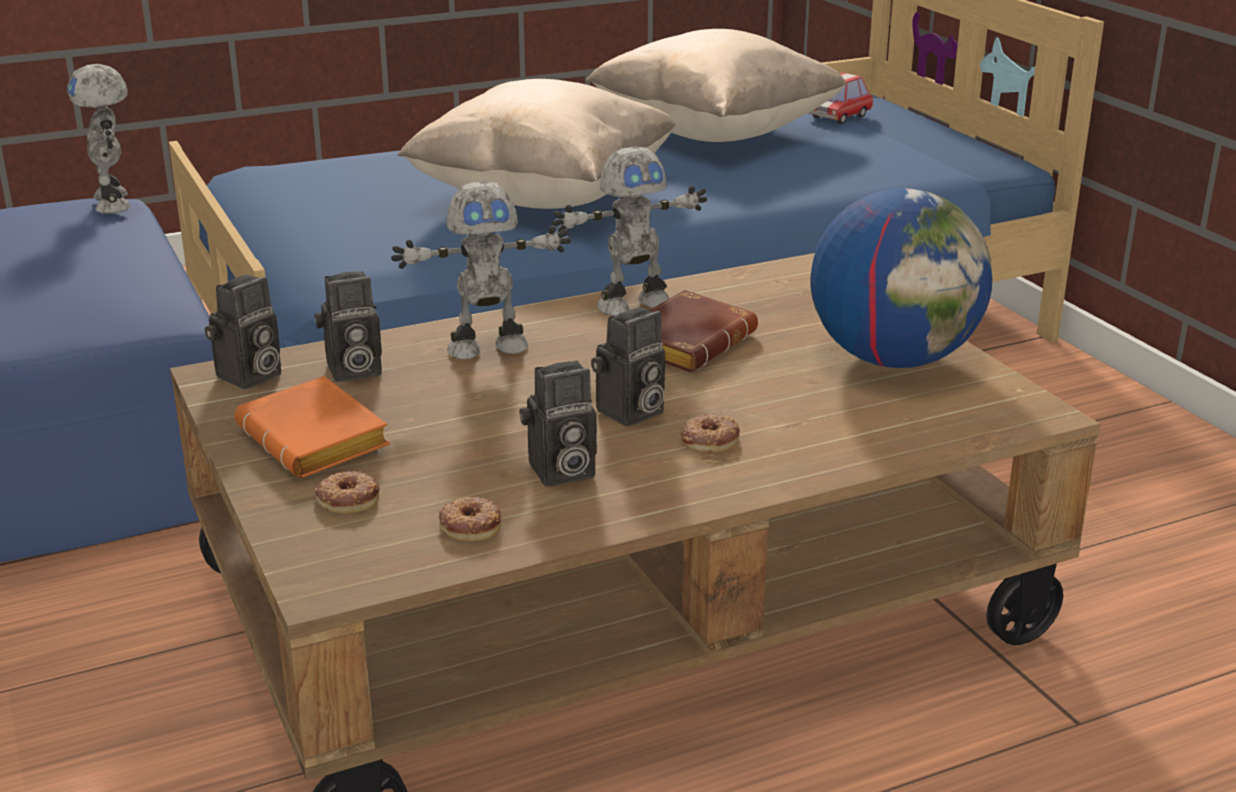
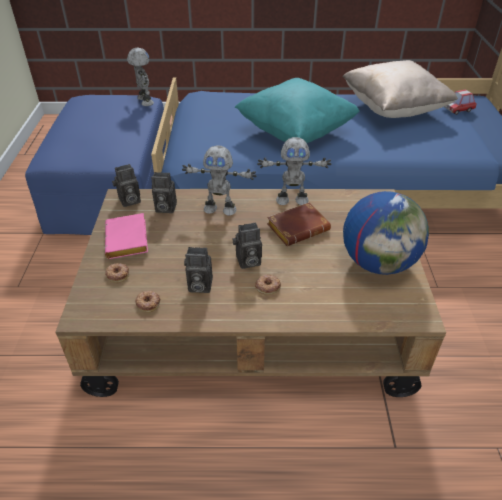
camera: 25 degrees right, 15 degrees up
(115, 203) = (144, 101): toy robot -> toy robot turned 150 degrees clockwise
(319, 441) = (129, 241): orange book -> pink book
(543, 197) = (295, 132): beige pillow -> turquoise pillow

